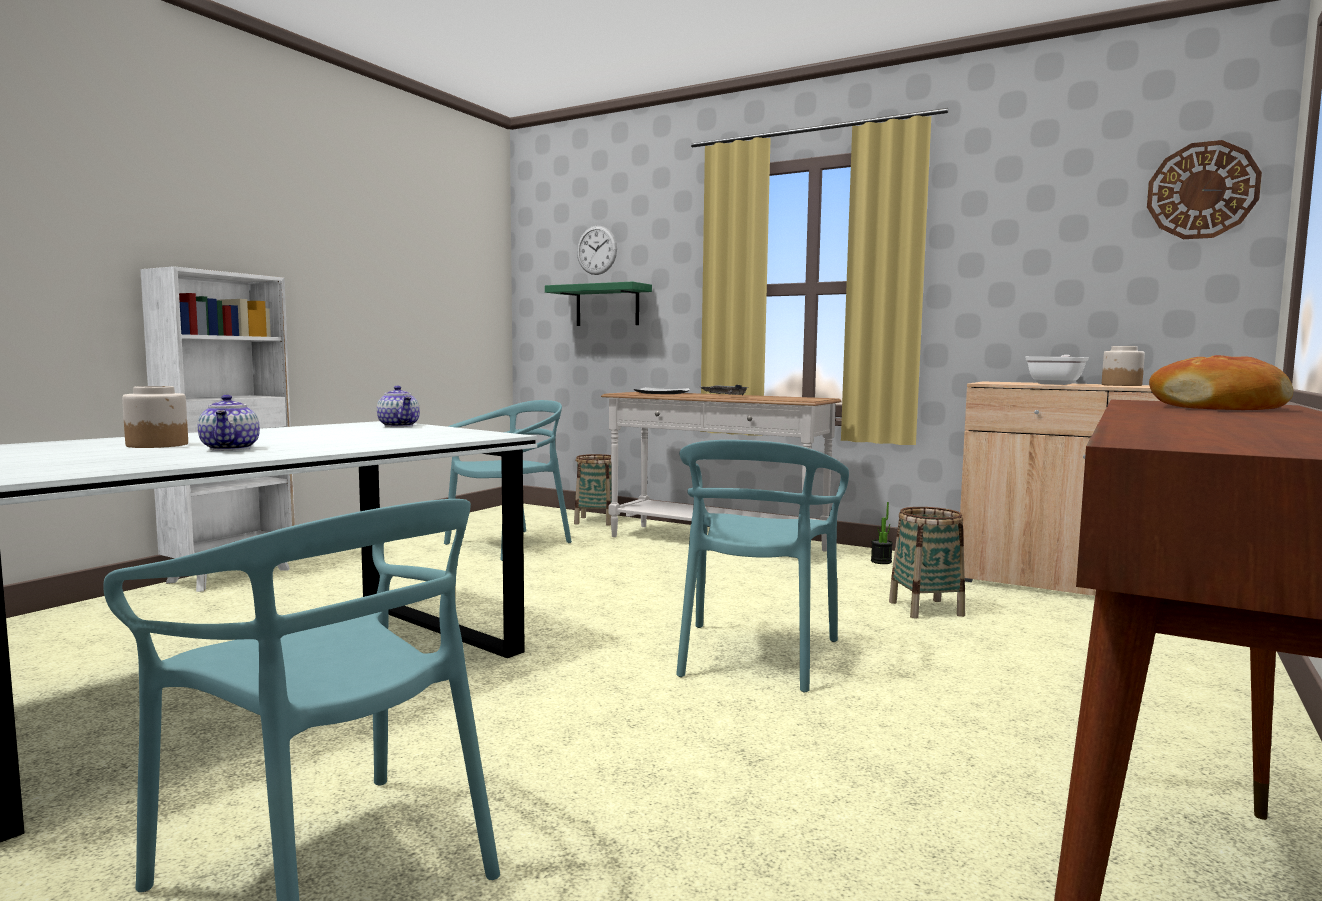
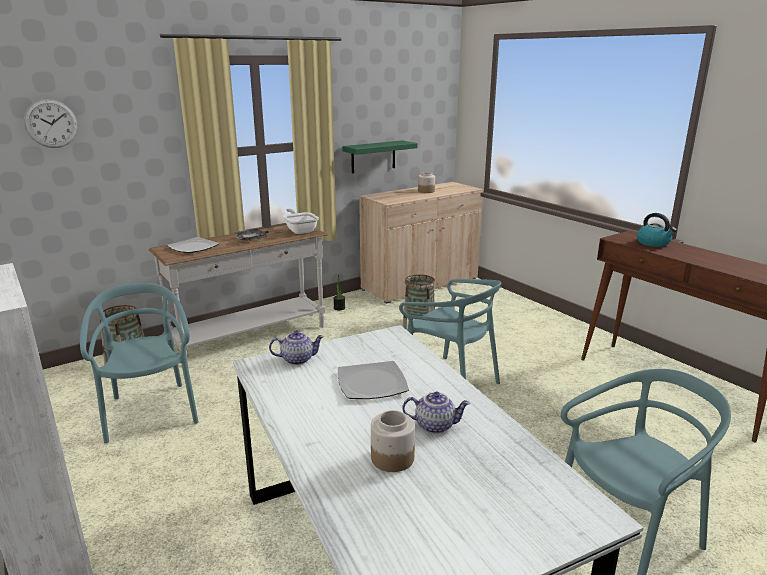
camera: 65 degrees left, 15 degrees up
(345, 436) = (371, 383): none -> plate
(607, 306) = (76, 176): green shelf -> green shelf (373, 156)
(1057, 384) = (408, 196): frying pan -> frying pan (300, 230)
(1202, 190) = (434, 94): wall clock -> none
(1218, 407) = (653, 243): bread -> kettle

